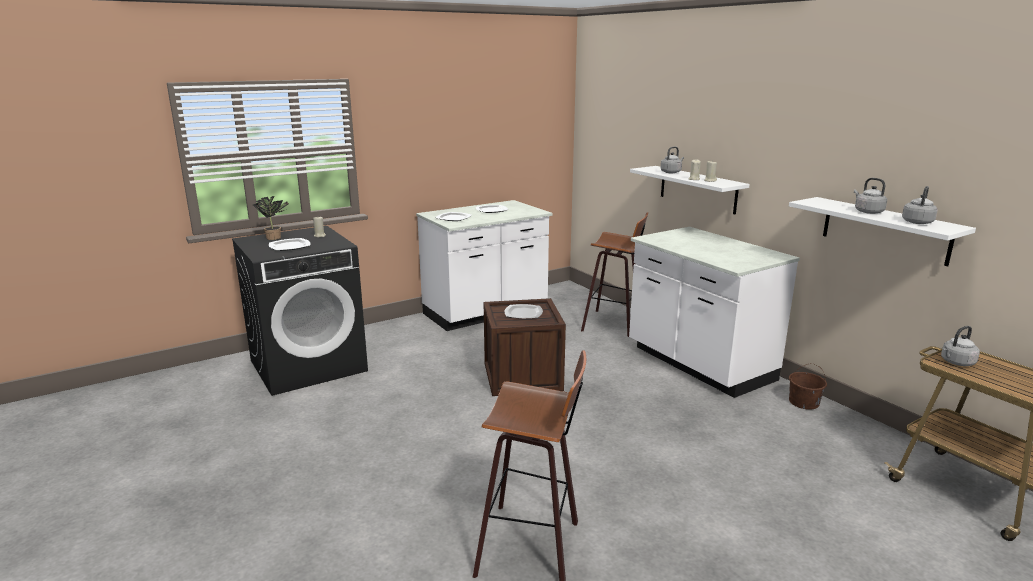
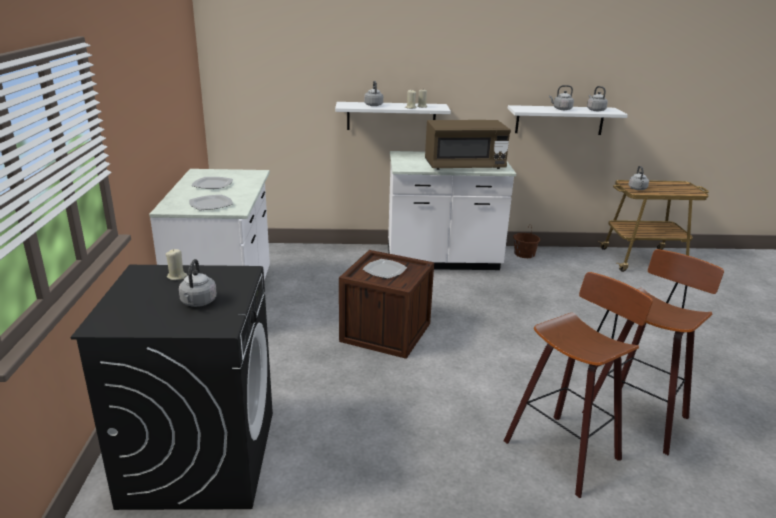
camera: 60 degrees left, 5 degrees up
(275, 237) = (132, 304): potted plant -> none
(289, 246) = (198, 302): plate -> grey kettle
(614, 324) = (337, 260): stool -> stool (565, 450)
(706, 253) = (464, 166): none -> brown microwave

